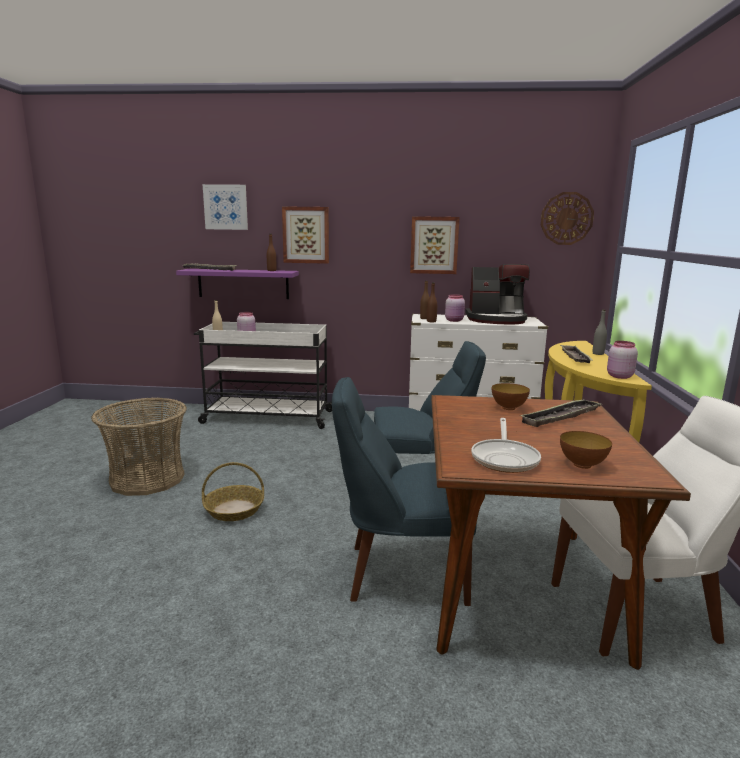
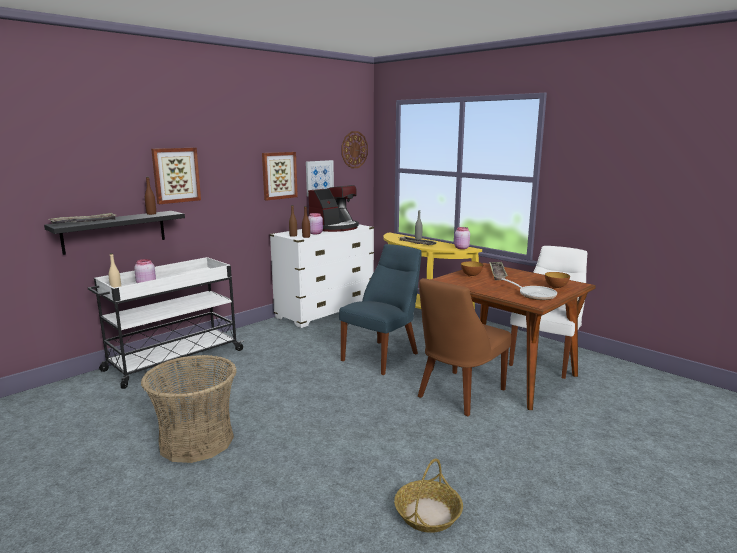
camera: 50 degrees left, 0 degrees up
(226, 207) = (87, 151): picture -> picture (319, 178)
(234, 510) = (313, 419): basket -> basket (428, 513)
(243, 283) = (114, 231): purple shelf -> black shelf
(400, 573) = (458, 394): blue chair -> brown chair

